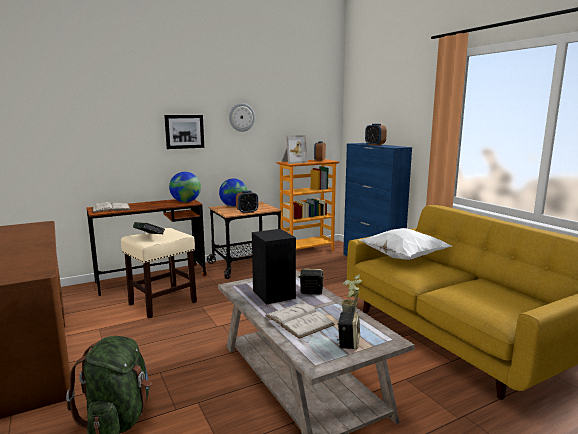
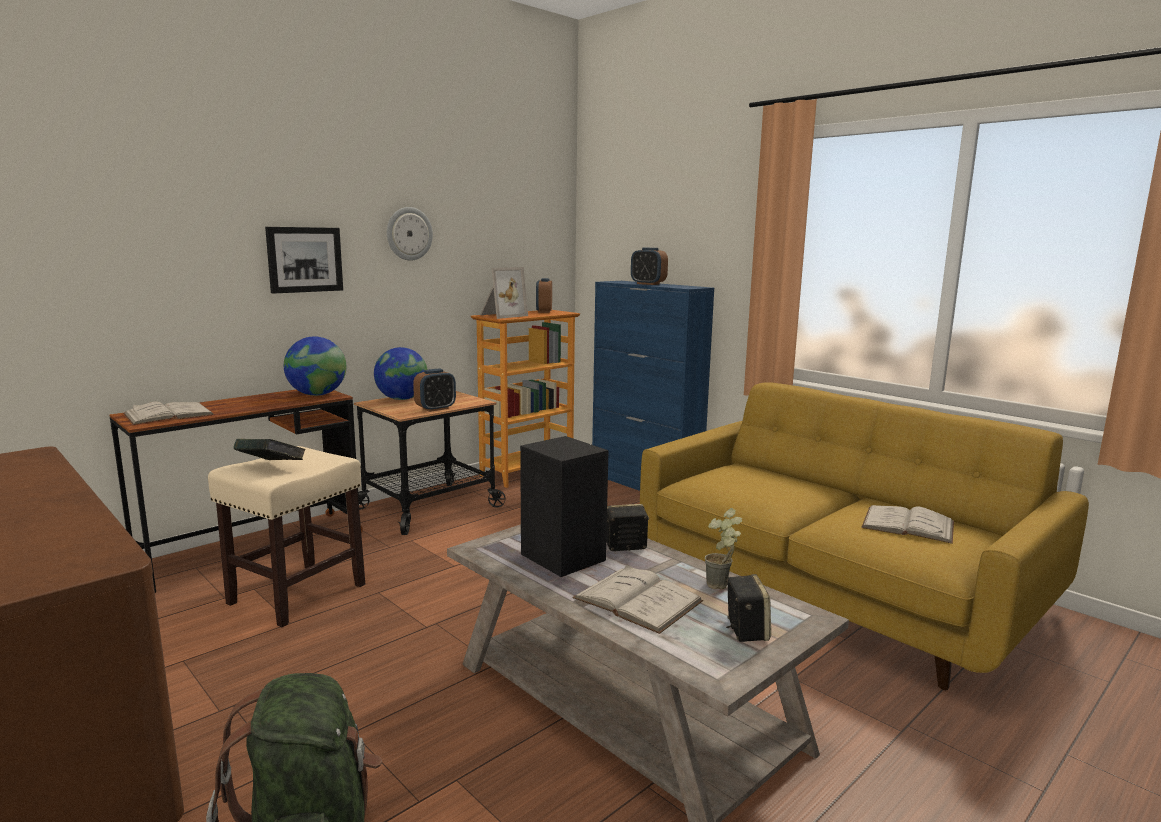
camera: 15 degrees left, 0 degrees up
(402, 258) = (734, 474): white pillow -> none
(493, 295) = (908, 524): none -> white book

